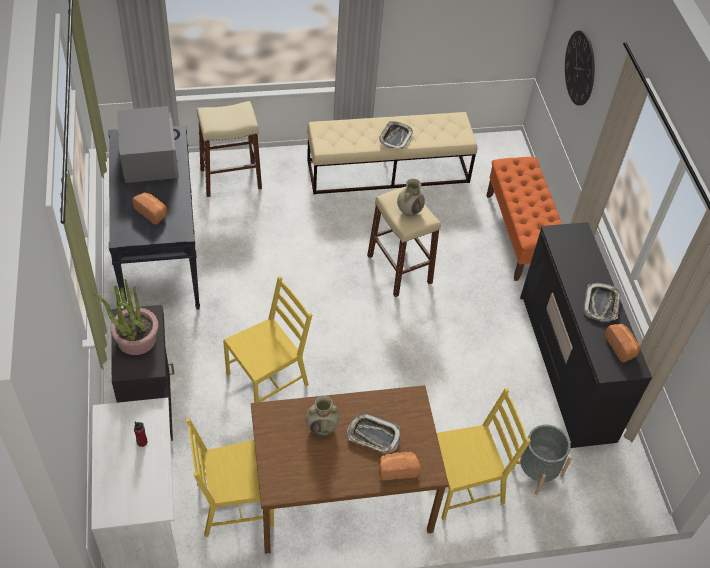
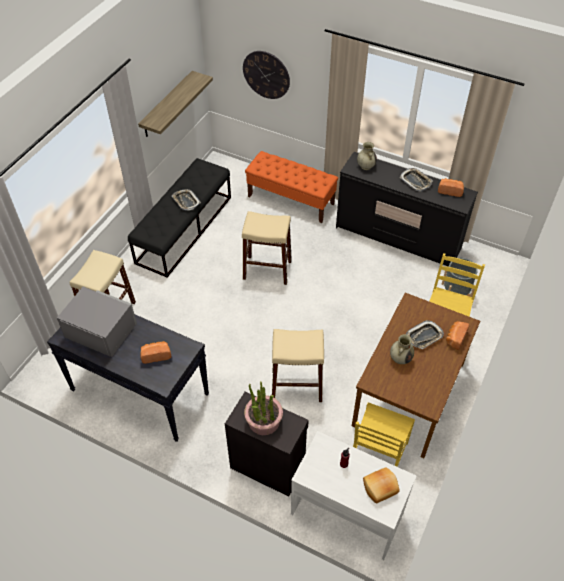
camera: 50 degrees left, 0 degrees up
(133, 492) = (380, 488): none -> bread
(268, 379) = (297, 386): yellow chair -> beige stool
(388, 171) = (184, 229): beige bench -> black bench
(409, 210) = (268, 224): beige vase -> beige vase (365, 166)
(457, 26) = (167, 105): none -> shelf

